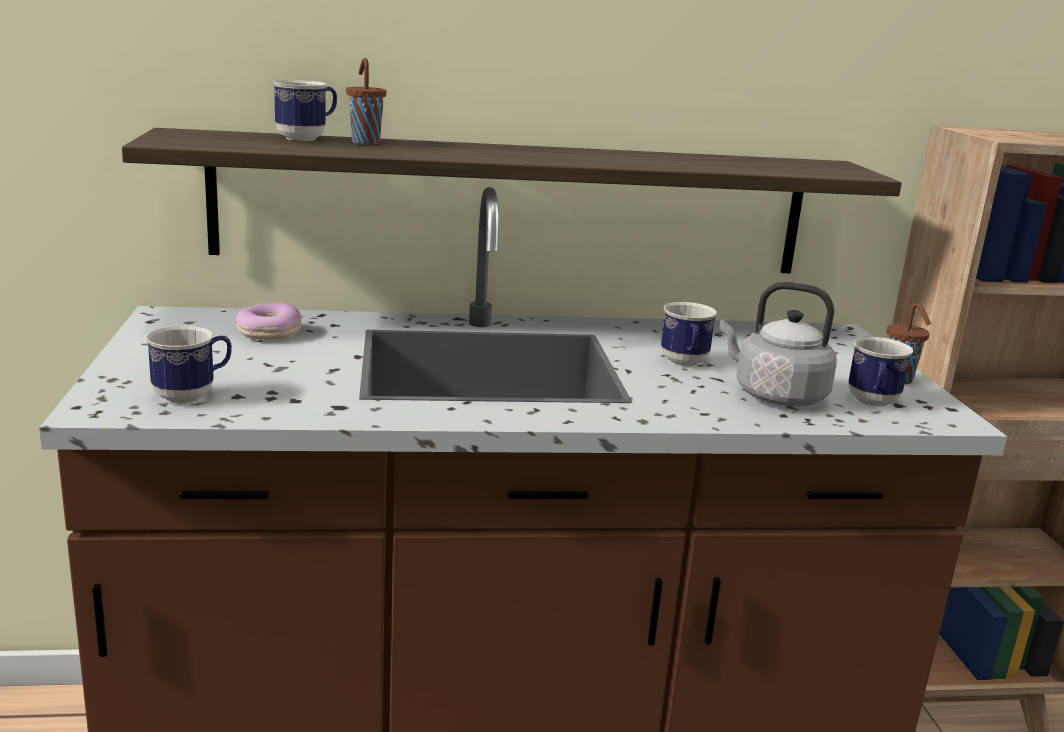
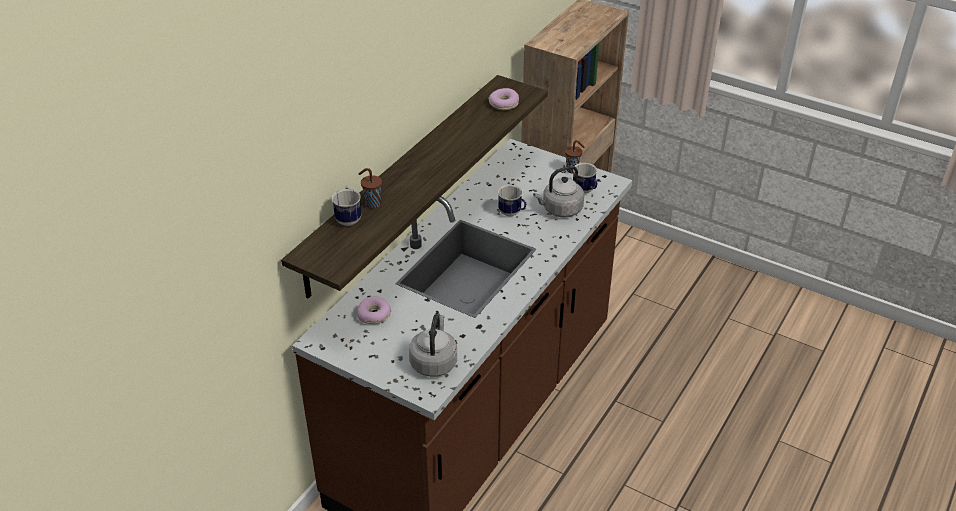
camera: 50 degrees left, 20 degrees up
(193, 395) = (434, 362): mug -> grey kettle
(787, 167) = (504, 104): none -> donut

